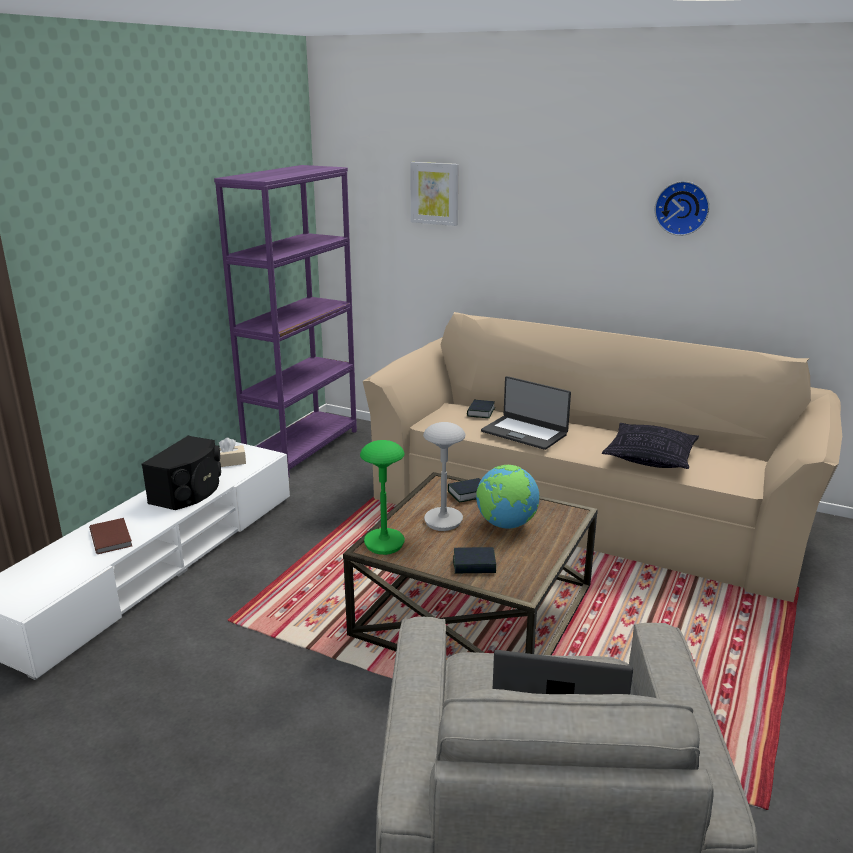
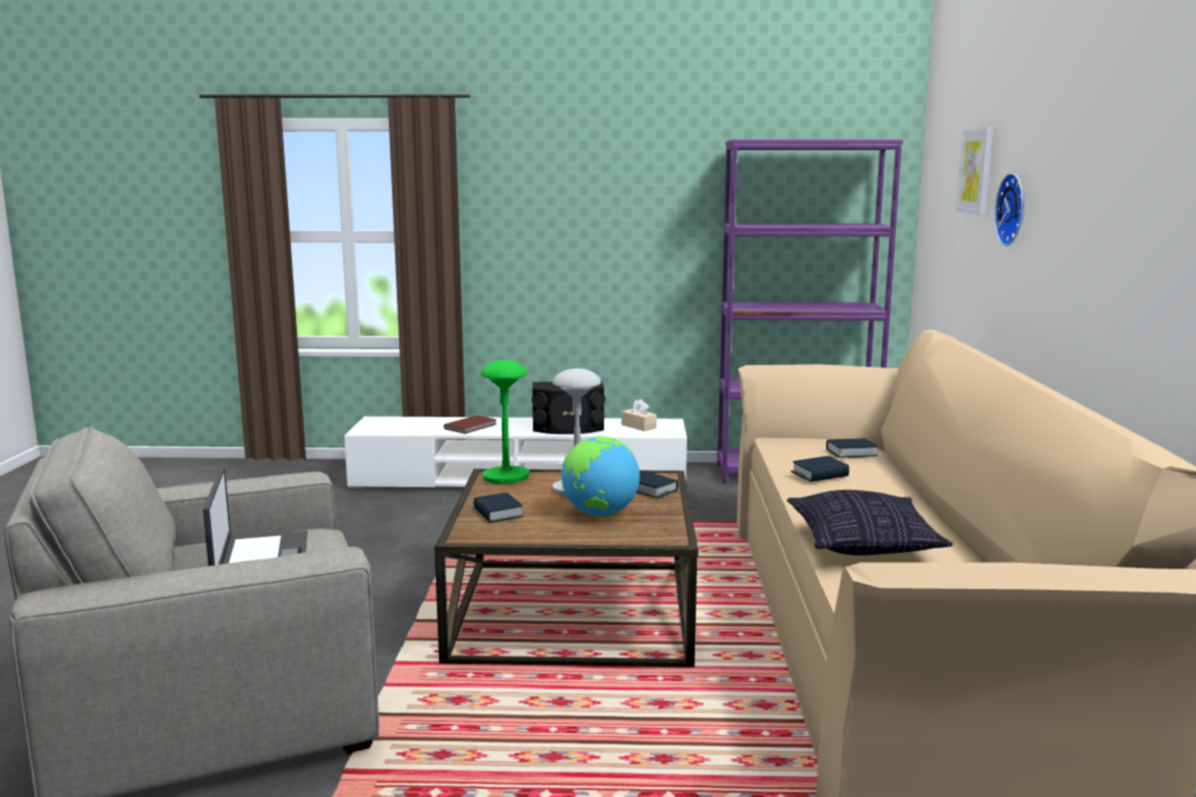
camera: 65 degrees right, 10 degrees down
(524, 432) = (820, 474): laptop -> book
(682, 208) = (1151, 171): wall clock -> wall clock (1014, 209)

